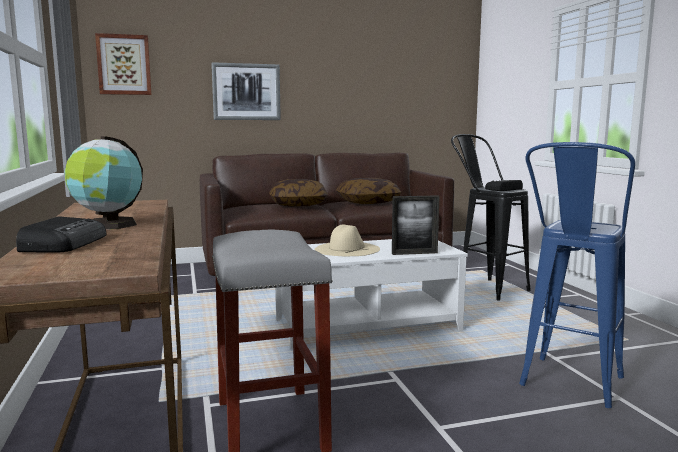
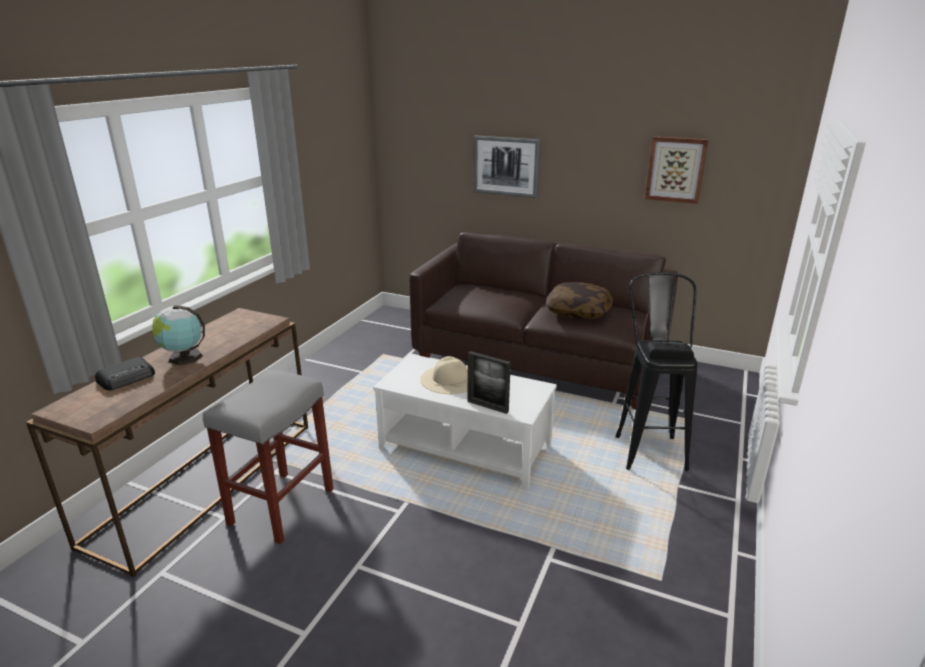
camera: 40 degrees right, 15 degrees up
(124, 65) = (403, 135): picture -> picture (675, 169)
(298, 205) = (505, 300): pillow -> none
(568, 388) = (499, 591): blue stool -> none

